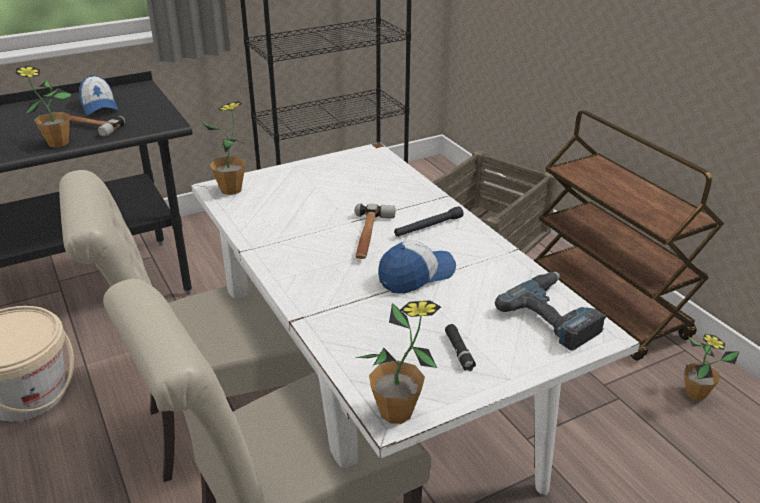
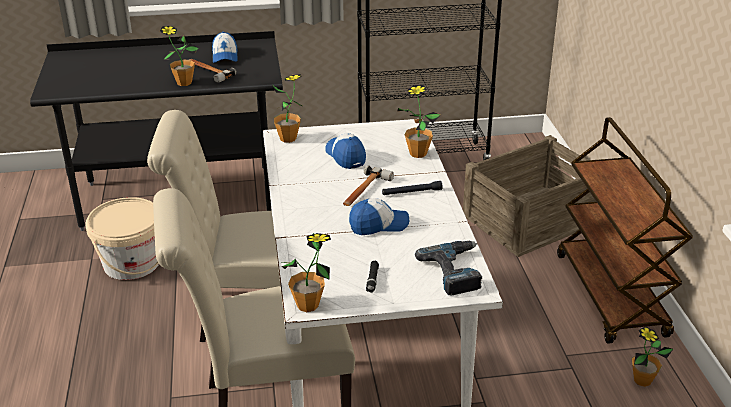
camera: 20 degrees right, 0 degrees up
(318, 198) = (345, 156): none -> cap
(403, 181) = (418, 153): none -> potted plant

